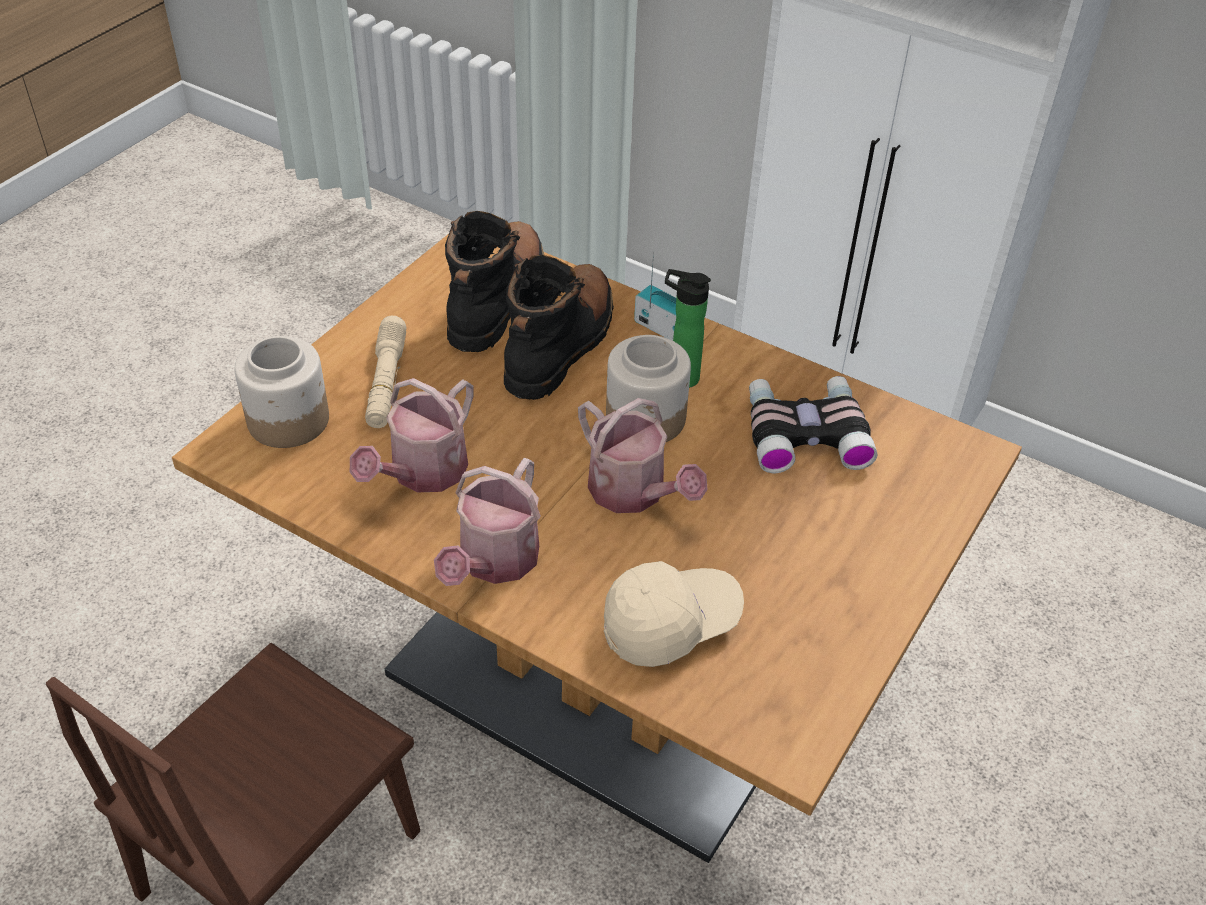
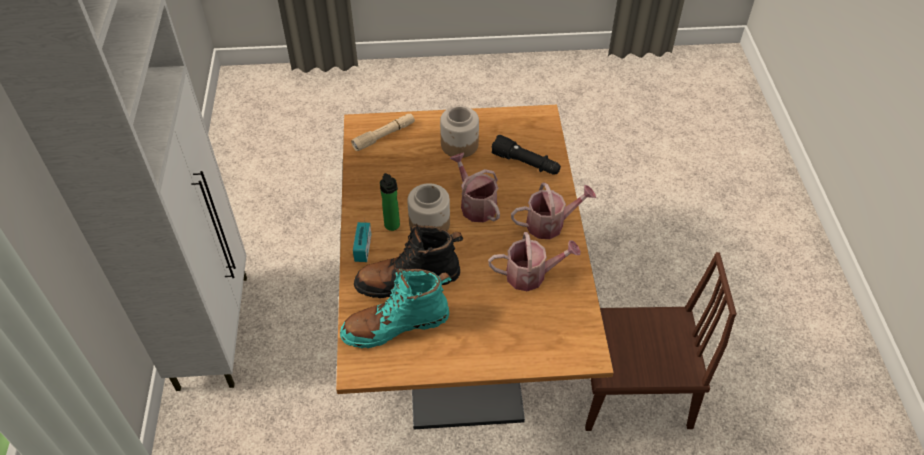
camera: 125 degrees left, 5 degrees up
(287, 421) = (551, 345): jar -> jar (460, 144)
(386, 382) = (493, 327): beige flashlight -> beige flashlight (384, 136)
(498, 300) = (396, 325): black boot -> turquoise boot
(634, 493) = (475, 204): watering can -> watering can turned 45 degrees counterclockwise
(670, 623) = (526, 164): beige cap -> black flashlight
(805, 432) = (392, 173): binoculars -> none

